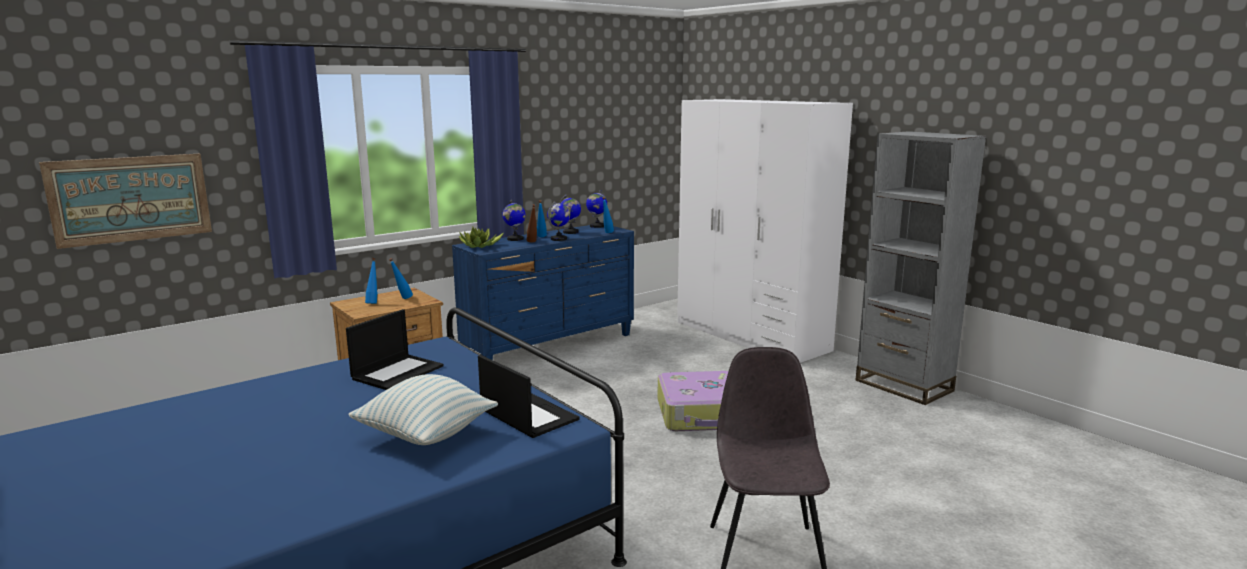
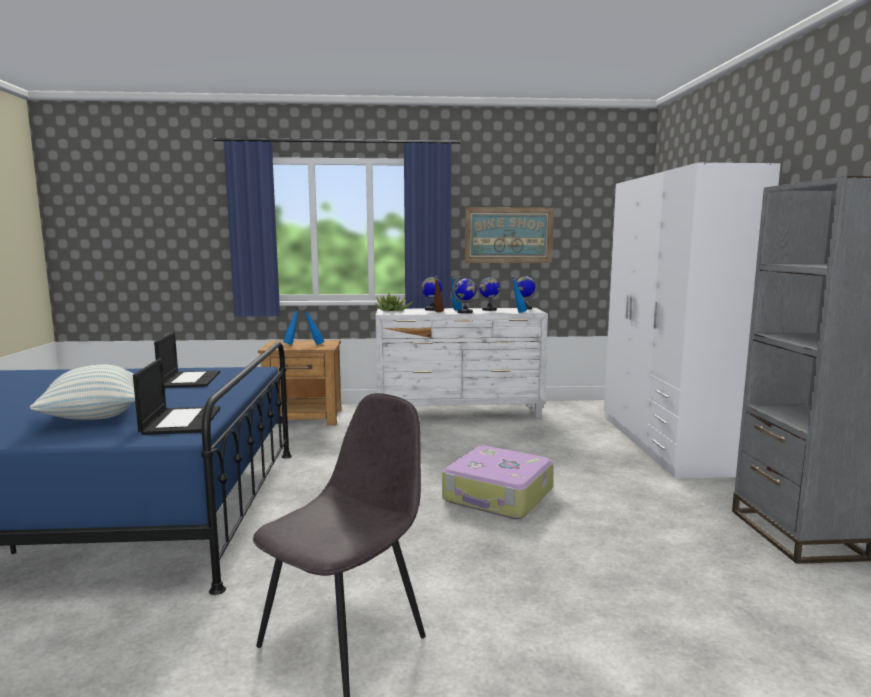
camera: 35 degrees right, 5 degrees down
(131, 199) = (151, 249): picture -> picture (508, 235)
(398, 372) = (190, 379): laptop -> laptop turned 75 degrees counterclockwise
(550, 346) = (459, 414): blue dresser -> white dresser

